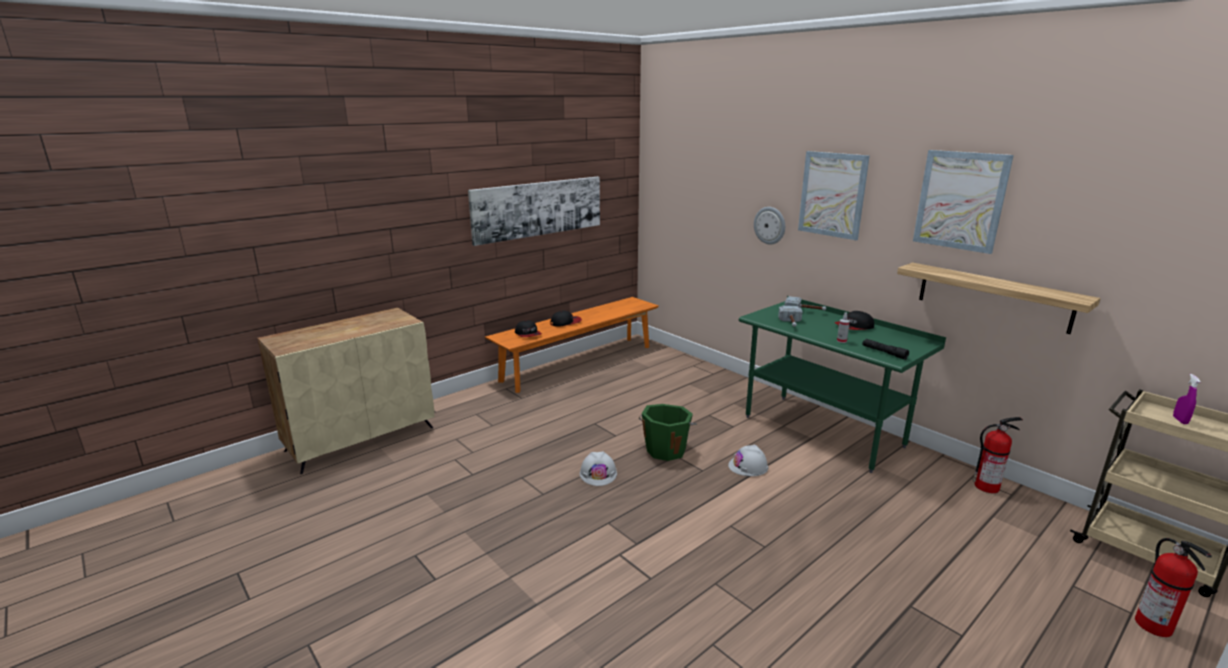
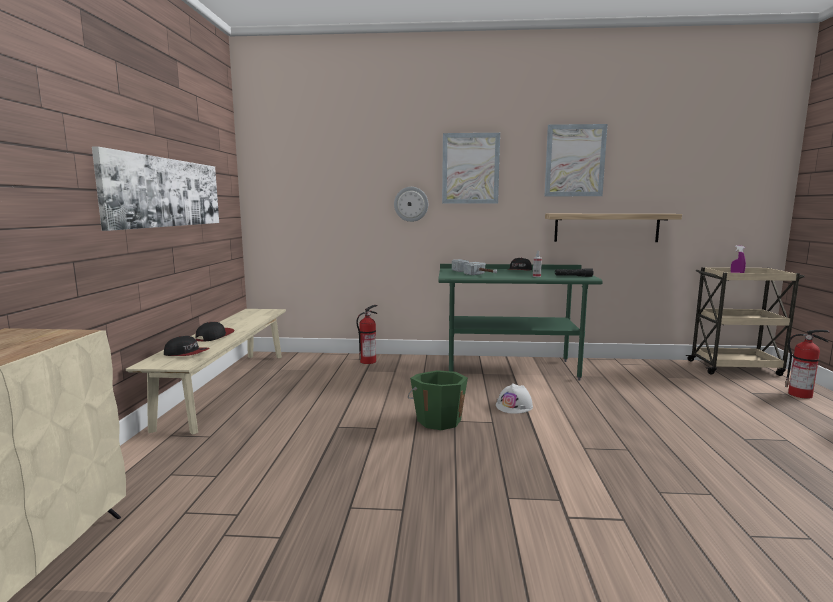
camera: 45 degrees left, 10 degrees down
(578, 363) = (227, 387): orange bench -> beige bench
(598, 474) = (420, 464): white hard hat -> none
(987, 486) = (634, 365): fire extinguisher -> fire extinguisher (368, 361)

